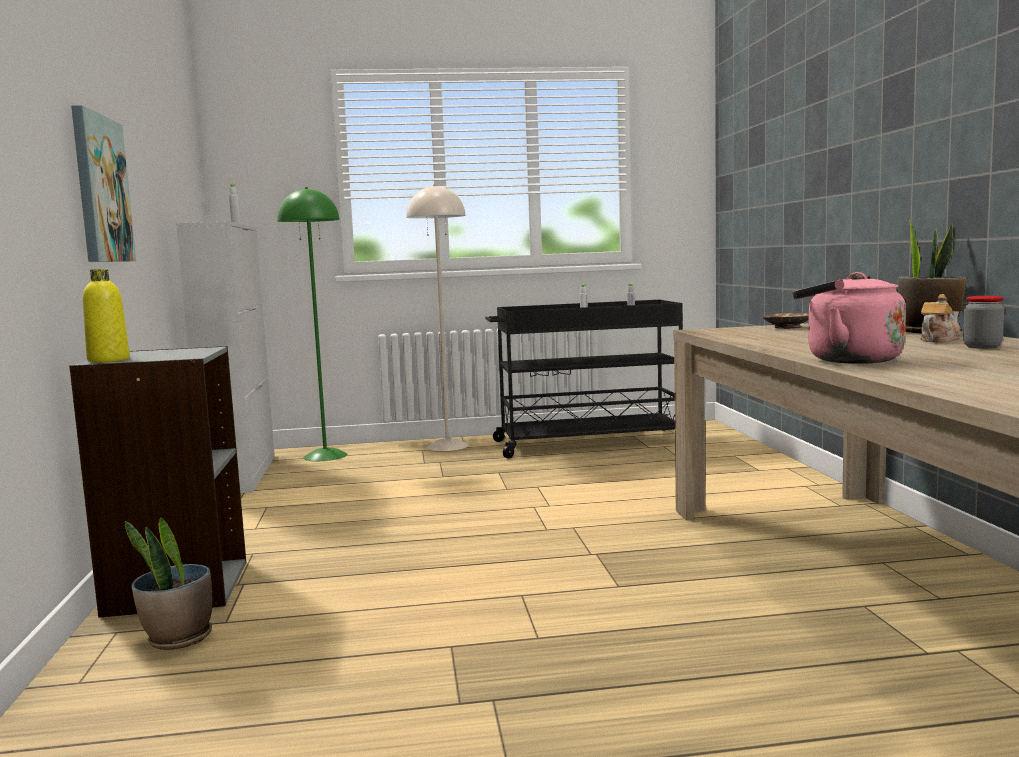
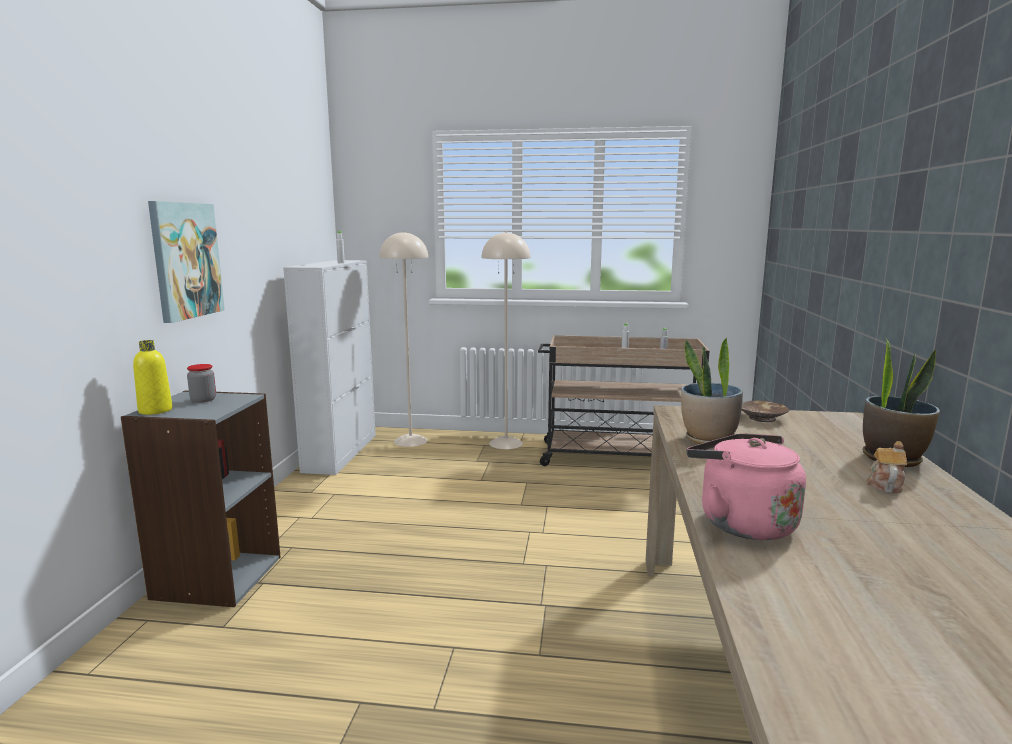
camera: 15 degrees right, 5 degrees up
(178, 639) = (179, 639): potted plant -> potted plant (708, 439)
(325, 456) = (410, 441): green floor lamp -> beige floor lamp
(587, 443) = (618, 457): black cart -> beige cart
(938, 340) = (884, 484): teapot -> teapot turned 45 degrees counterclockwise
(982, 347) = (917, 515): jar -> jar (203, 400)

